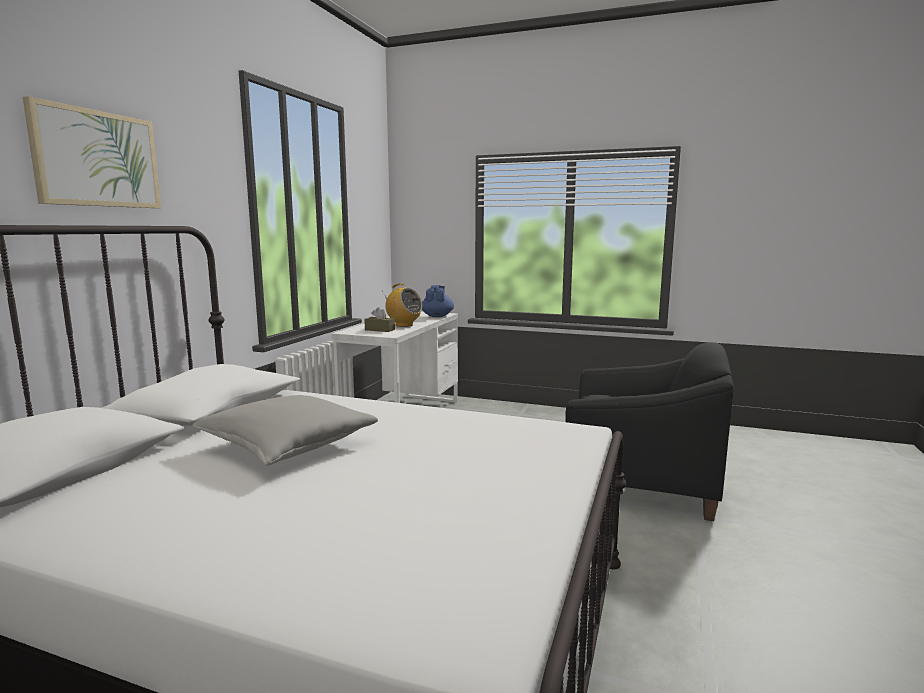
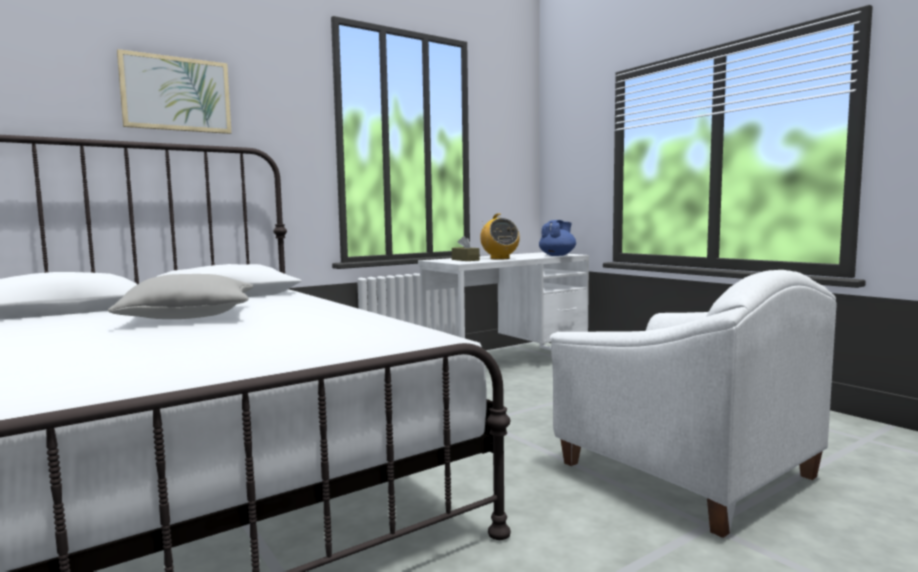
camera: 35 degrees right, 5 degrees down
(640, 483) = (682, 472): black armchair -> white armchair

